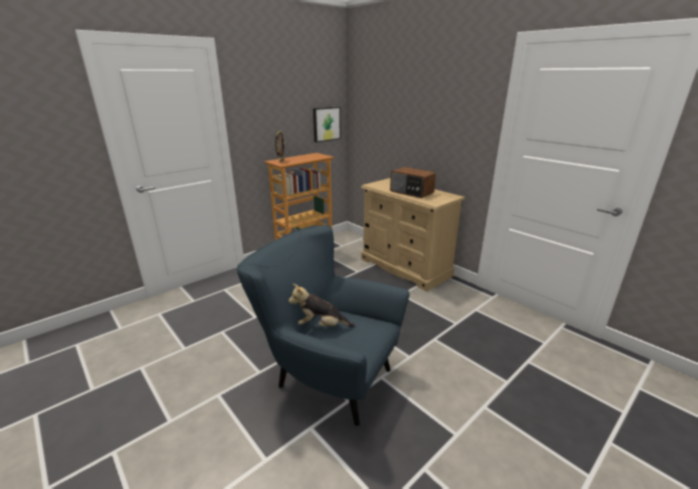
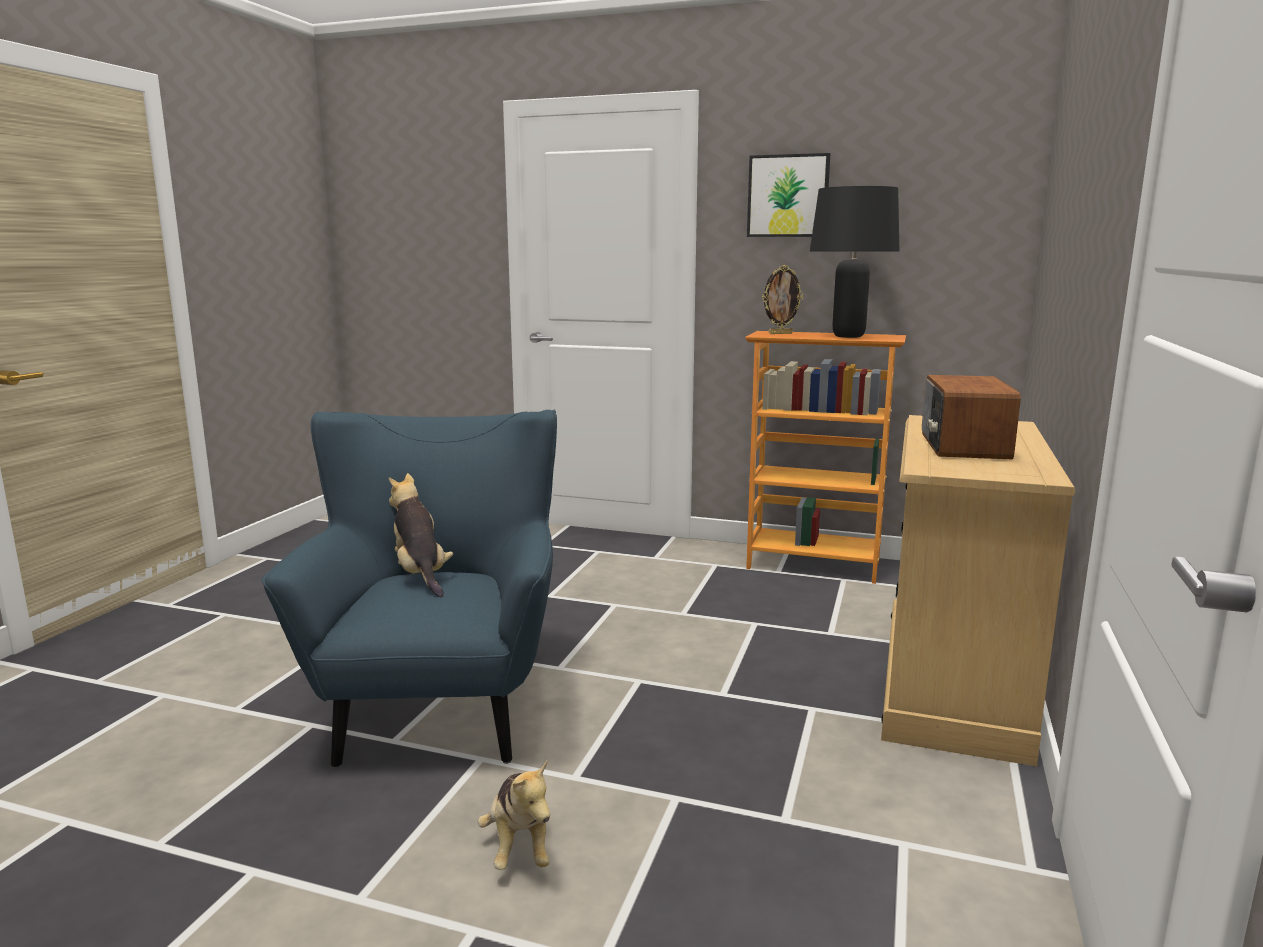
camera: 60 degrees right, 10 degrees down
(307, 157) = (847, 336): none -> black table lamp
(326, 124) = (956, 269): picture -> picture (788, 196)
(443, 382) = (519, 846): none -> plush toy

